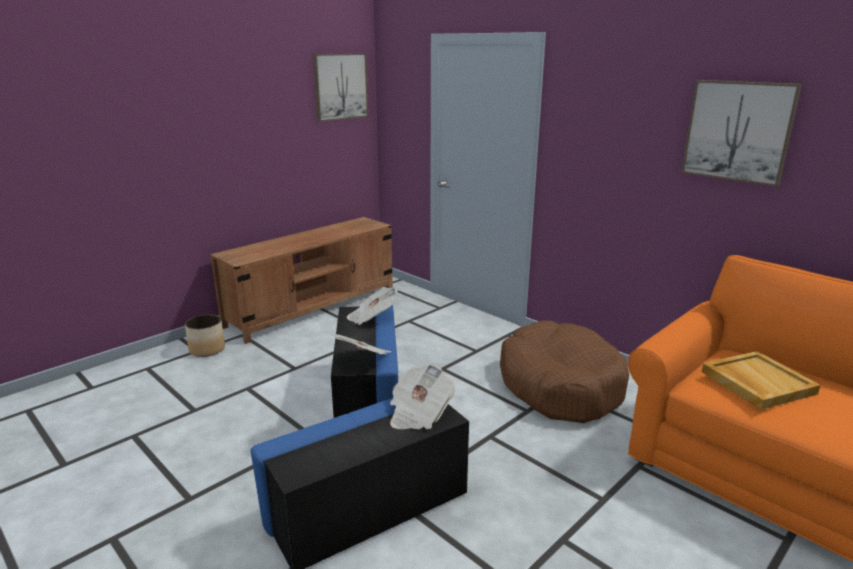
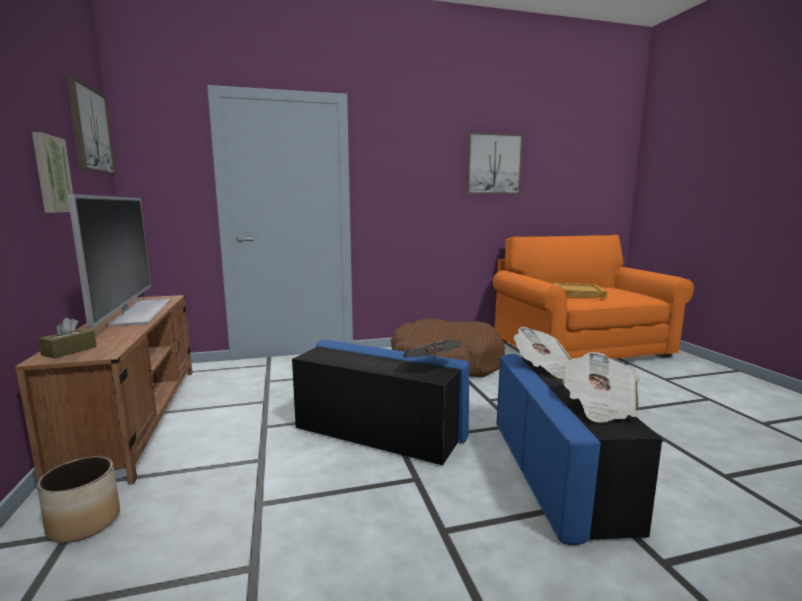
camera: 60 degrees left, 10 degrees down
(239, 253) = (69, 351): none -> brown tissue box
(278, 133) = (51, 174): none -> picture
(329, 234) = (139, 312): none -> television
(372, 318) = (343, 351): newspaper -> newspaper (599, 406)

